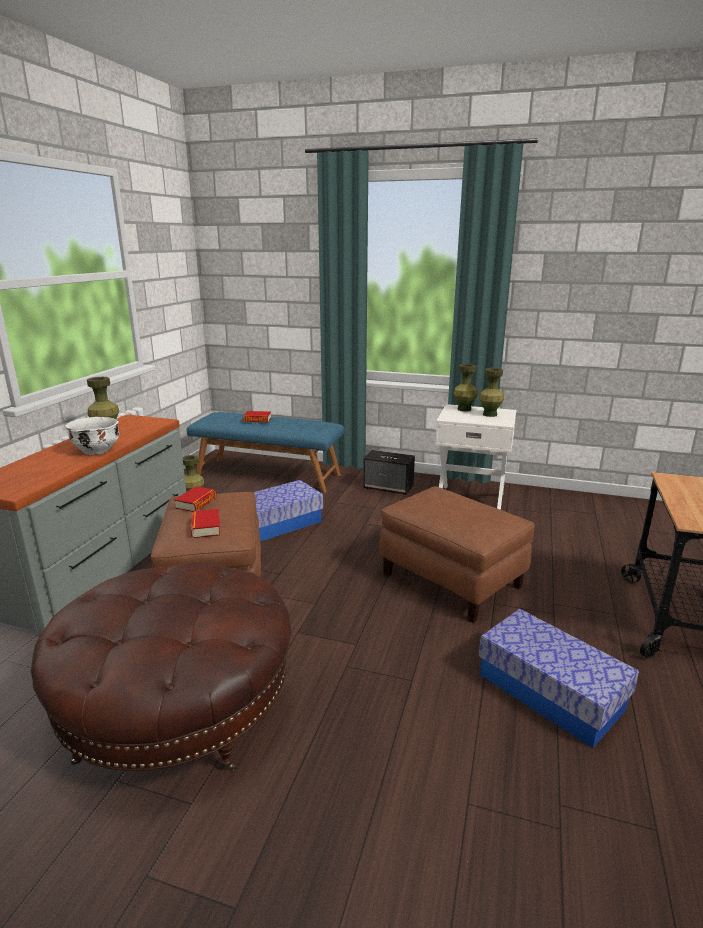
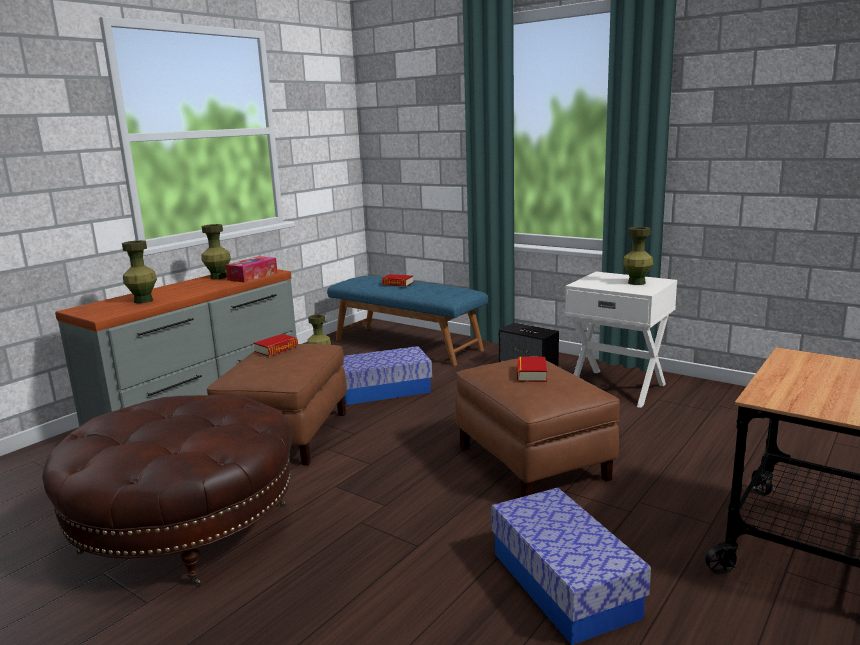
camera: 20 degrees right, 5 degrees down
(96, 451) = (194, 291): white bowl -> none
(144, 428) = (252, 276): none -> tissue box
(206, 527) = (267, 369): book -> book (531, 374)
(464, 409) = (611, 277): green vase -> green vase (143, 300)

